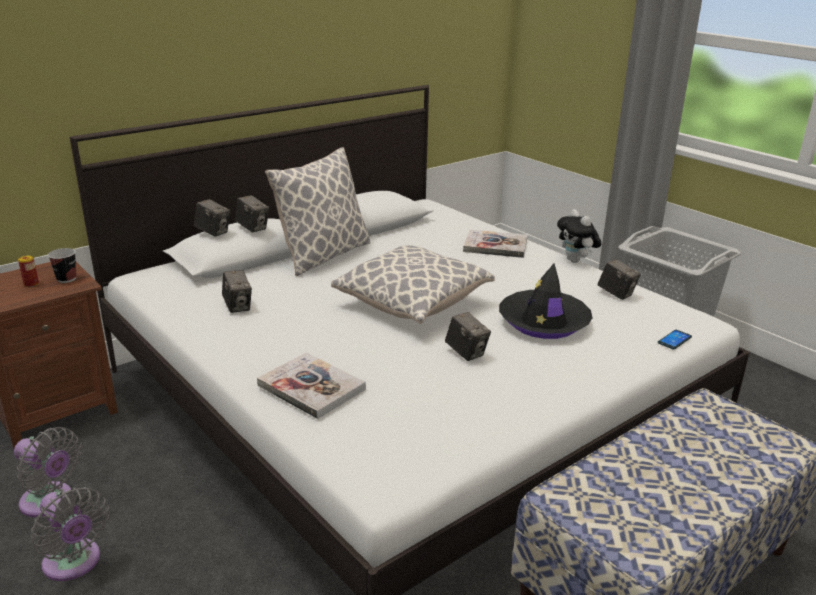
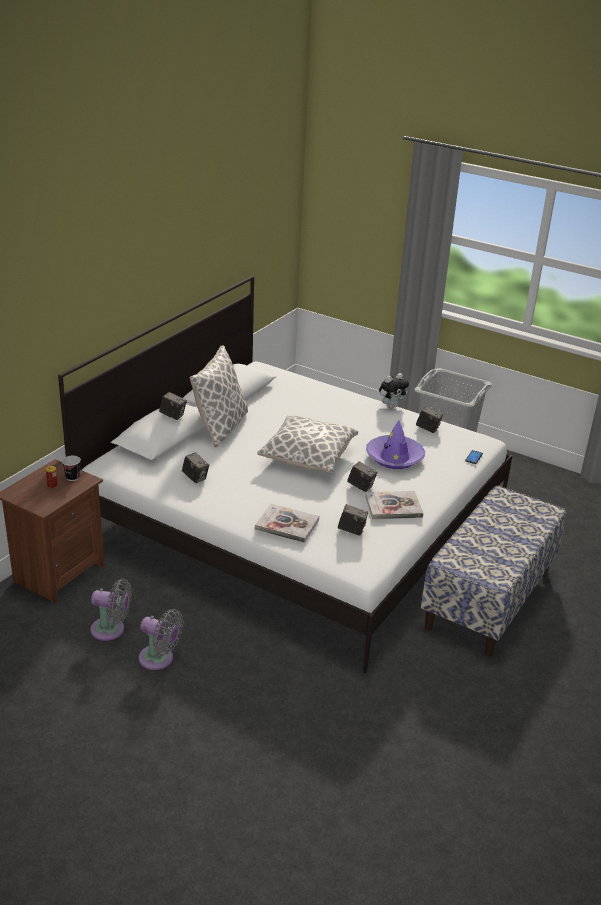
camera: 20 degrees left, 5 degrees up
(213, 232) = (148, 423): camera -> camera (351, 530)
(495, 246) = (332, 400): book -> book (393, 507)
(544, 322) = (394, 457): black hat -> purple hat
(576, 261) = (391, 406): plush toy -> plush toy turned 75 degrees counterclockwise

